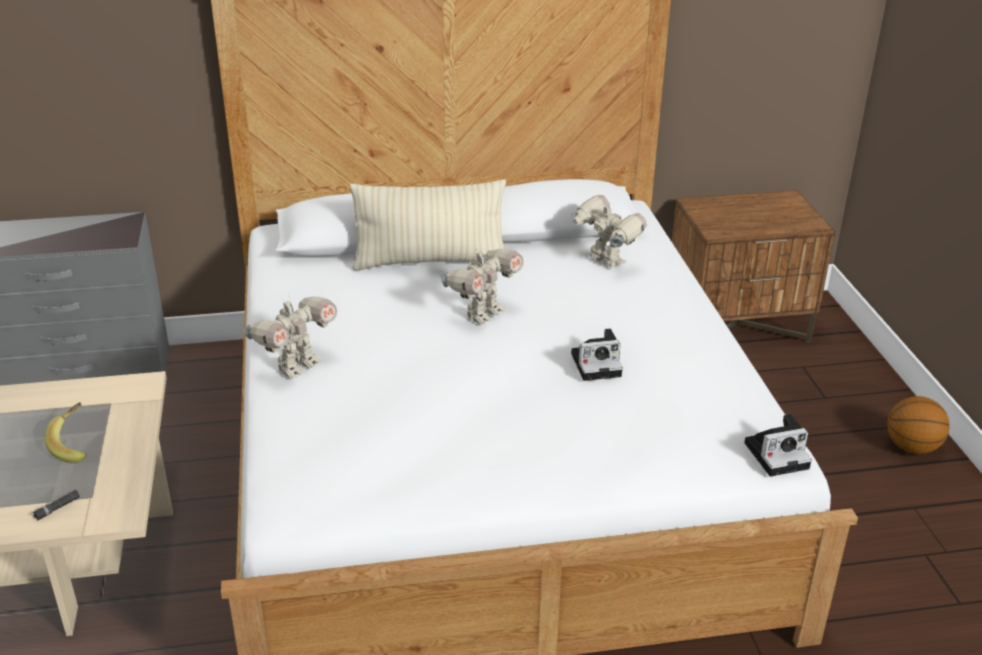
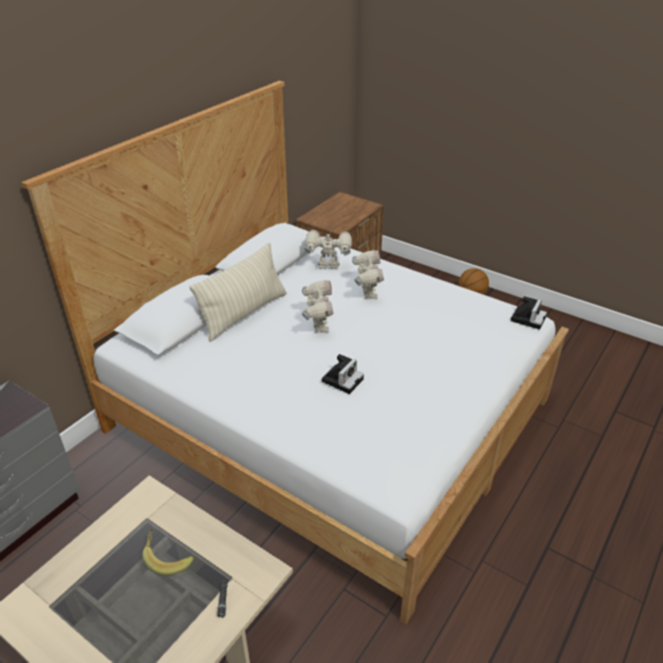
camera: 45 degrees left, 5 degrees up
(296, 366) = (274, 413): toy robot -> toy robot (367, 293)
(598, 364) = (406, 320): camera -> camera (343, 379)

